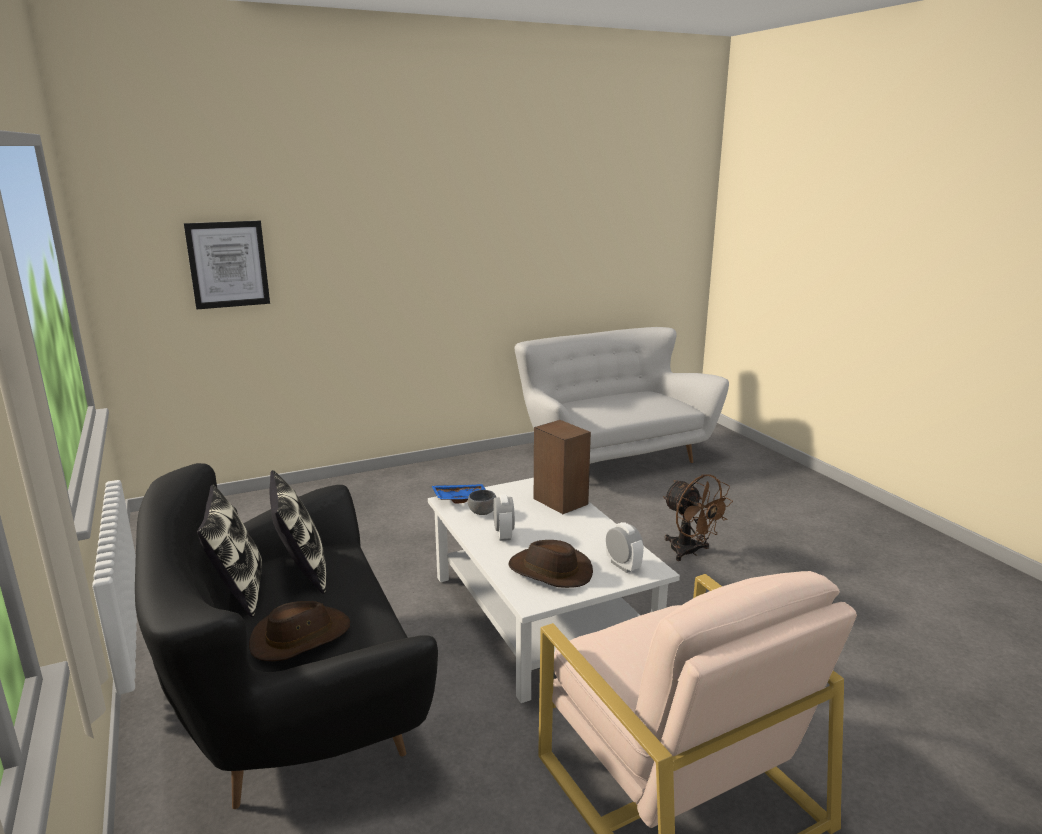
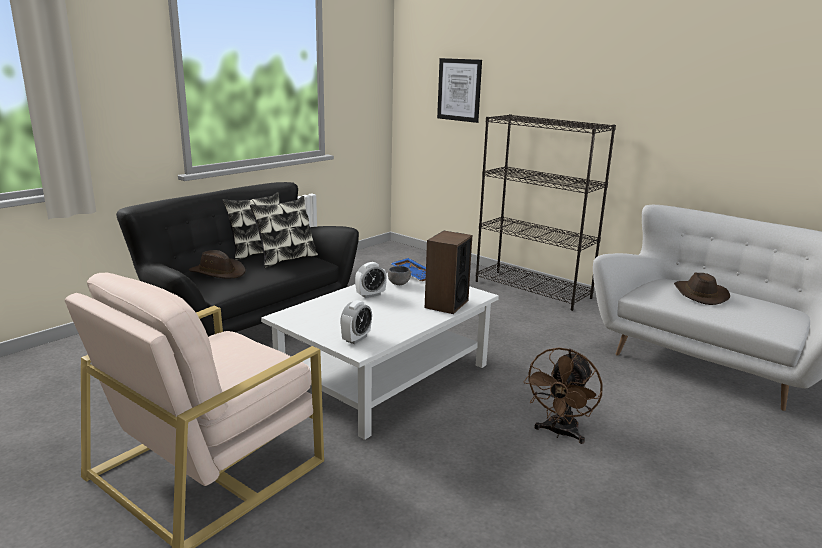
camera: 65 degrees right, 0 degrees up
(408, 476) = (533, 289): none -> black bookcase
(550, 571) = (328, 316): brown hat -> brown hat (699, 294)

